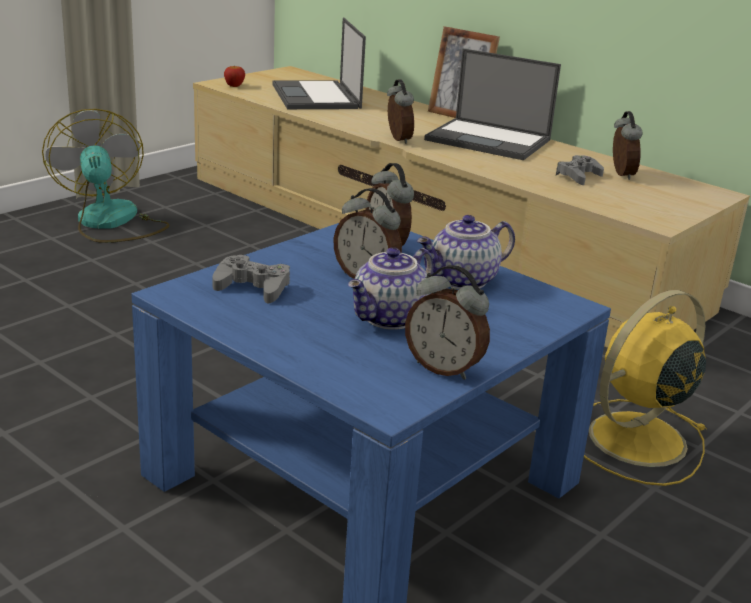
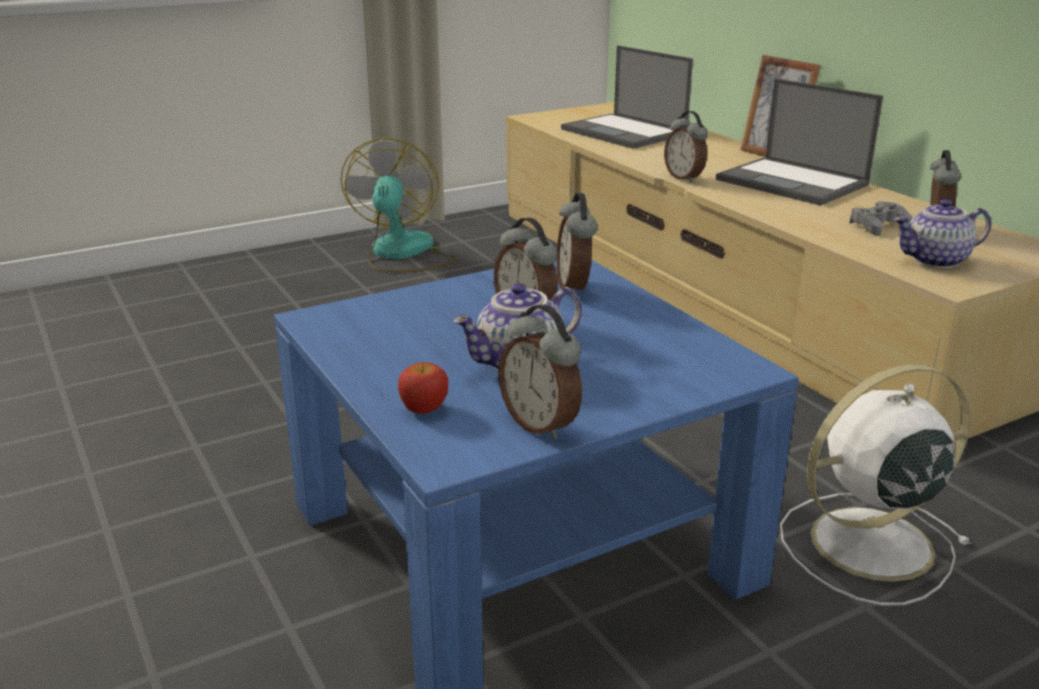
camera: 20 degrees right, 0 degrees up
(234, 86) = (545, 120): apple -> apple (424, 408)
(253, 287) = (397, 319): grey game controller -> none
(316, 97) = (625, 132): laptop -> laptop turned 45 degrees counterclockwise
(397, 139) = (684, 178): alarm clock -> alarm clock turned 150 degrees clockwise
(463, 281) = (635, 331): teapot -> teapot (935, 261)
(634, 440) = (866, 545): yellow fan -> white fan

